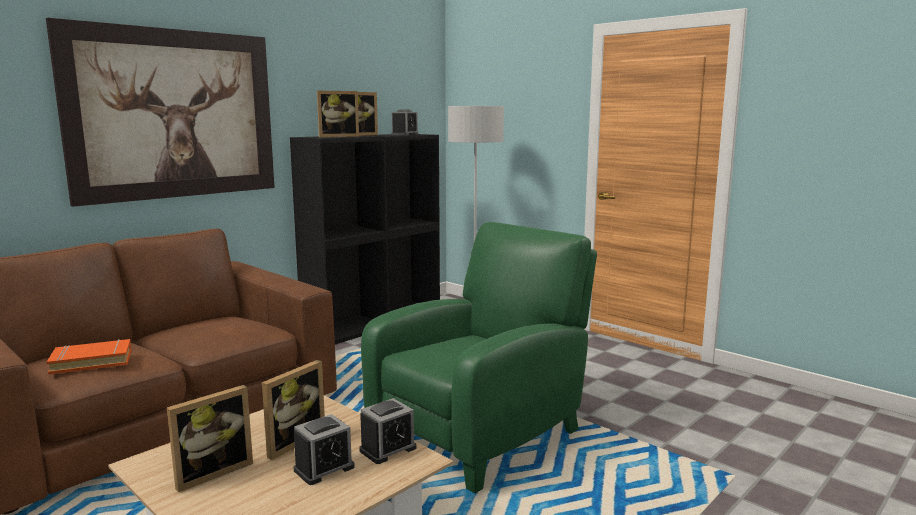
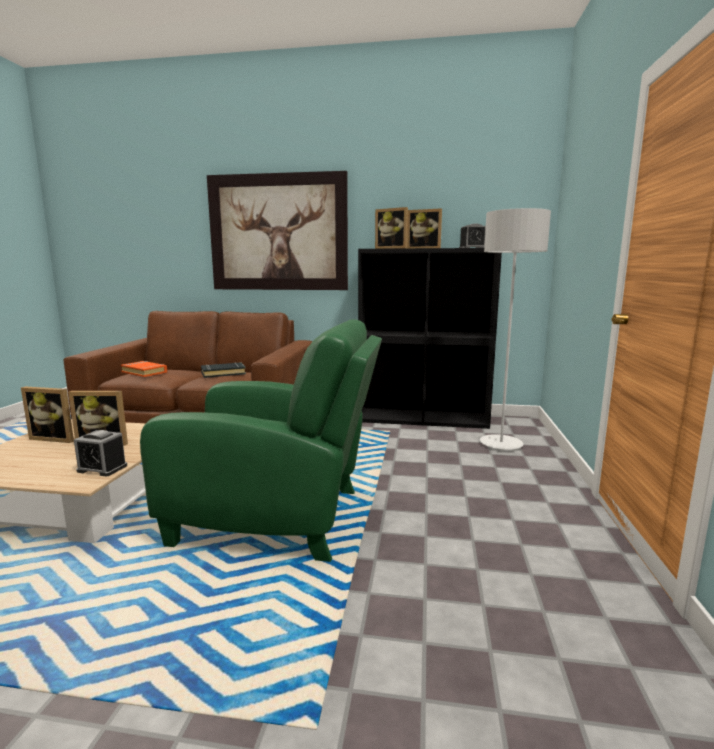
camera: 55 degrees right, 0 degrees up
(217, 327) = (223, 373): none -> black book
(324, 468) = (65, 460): alarm clock -> none

